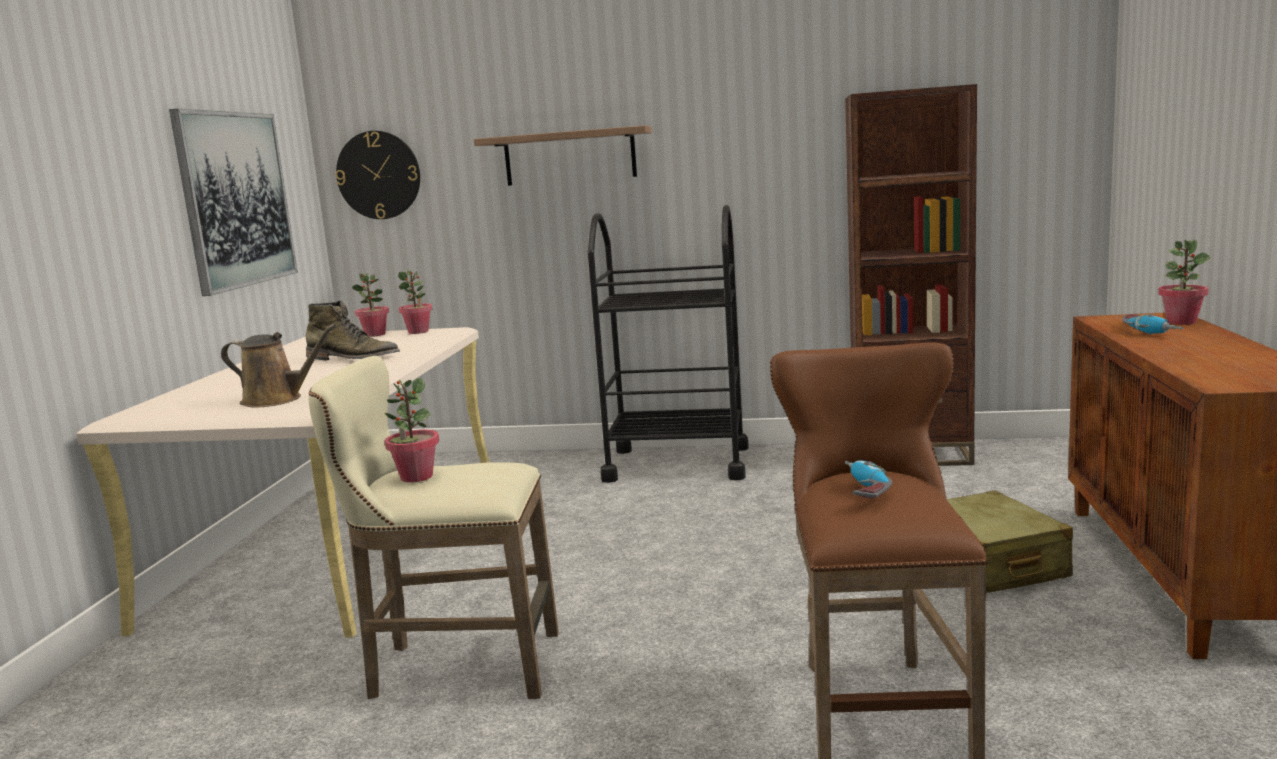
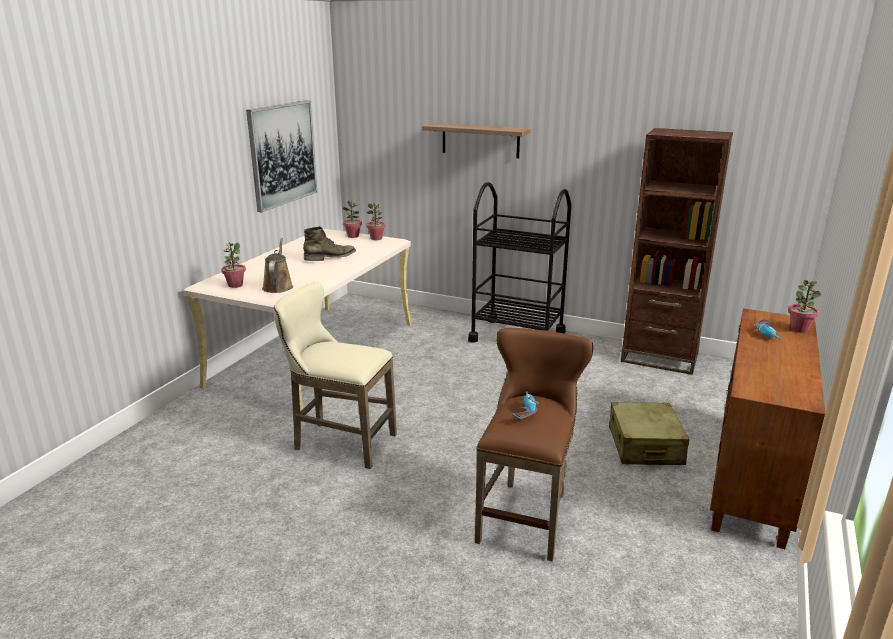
camera: 15 degrees right, 10 degrees up
(277, 400) = (278, 286): brown watering can -> brown watering can turned 120 degrees counterclockwise
(353, 359) = (330, 257): green boot -> green boot turned 60 degrees counterclockwise
(378, 175) = (371, 135): wall clock -> none
(416, 477) = (326, 350): potted plant -> potted plant (235, 285)

